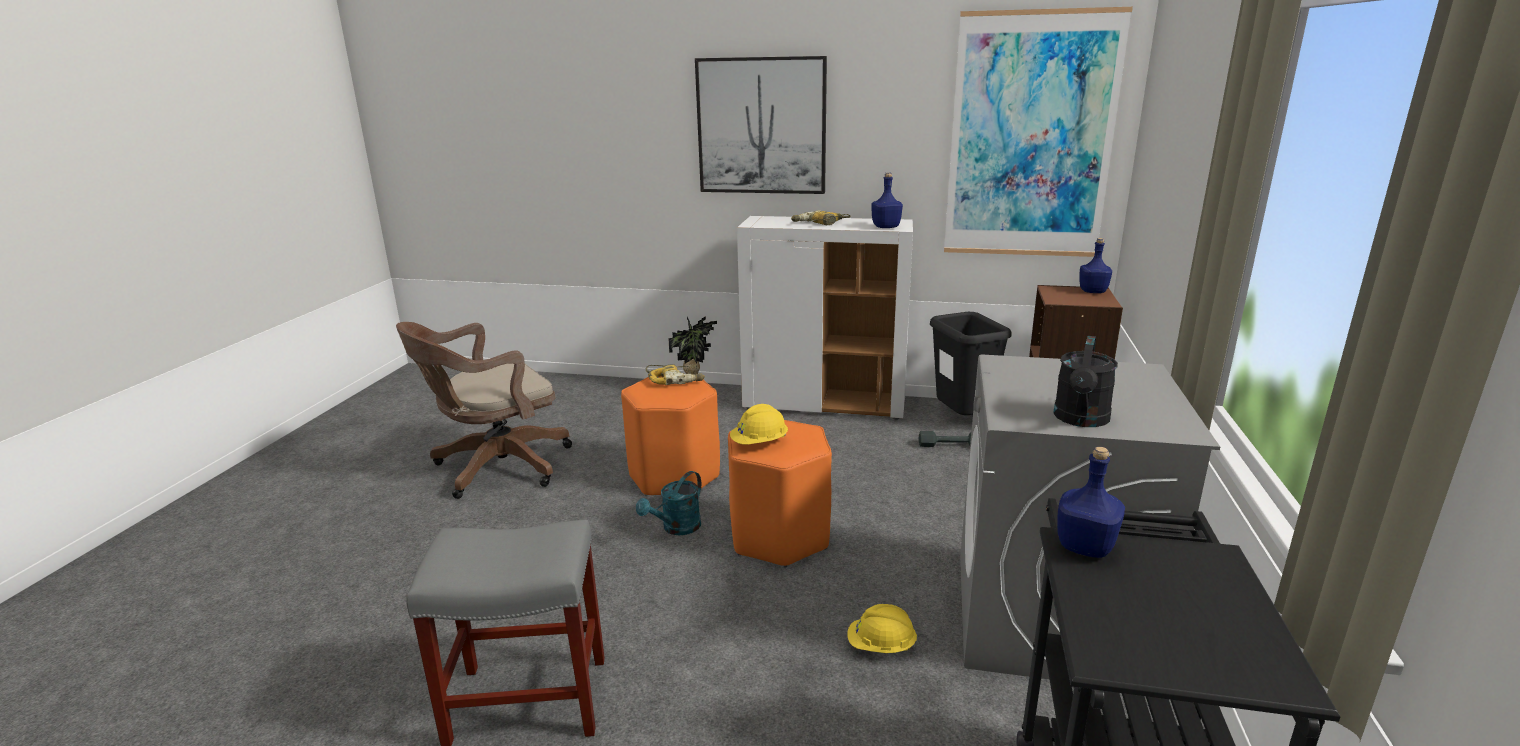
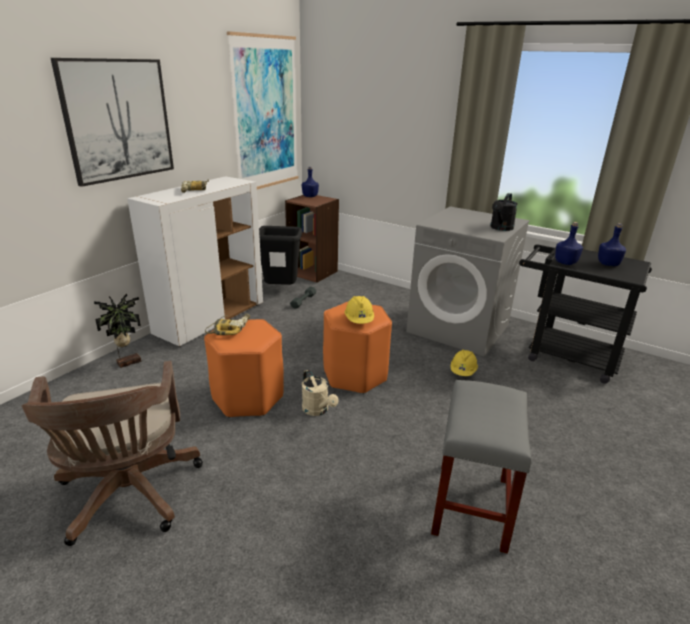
camera: 70 degrees left, 5 degrees up
(676, 528) = (318, 410): turquoise watering can -> beige watering can
(885, 227) = (235, 183): blue bottle -> blue bottle (608, 264)
(1081, 420) = (500, 228): black watering can -> black watering can turned 75 degrees clockwise

